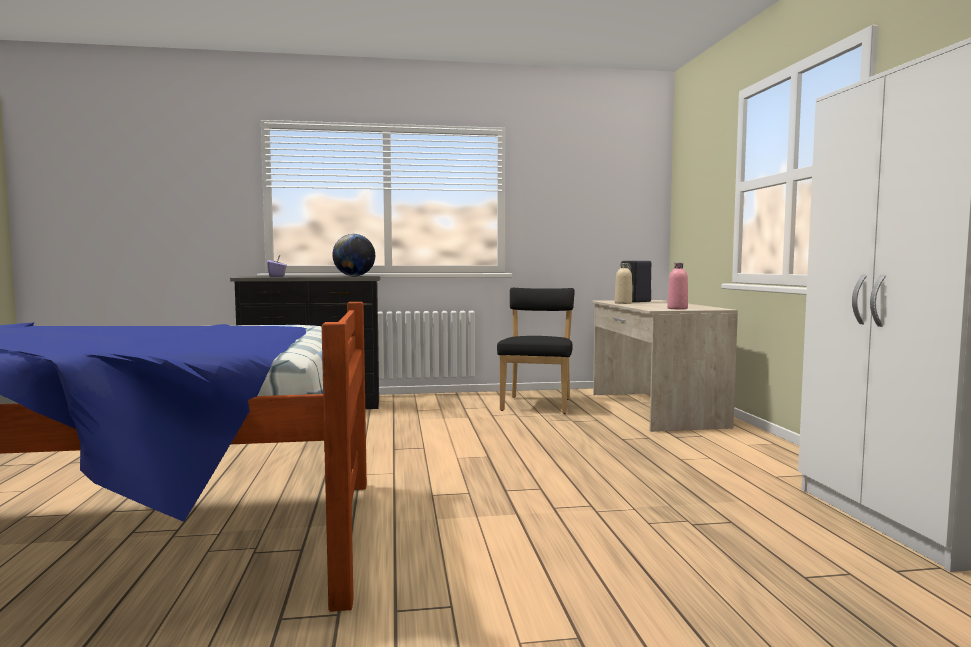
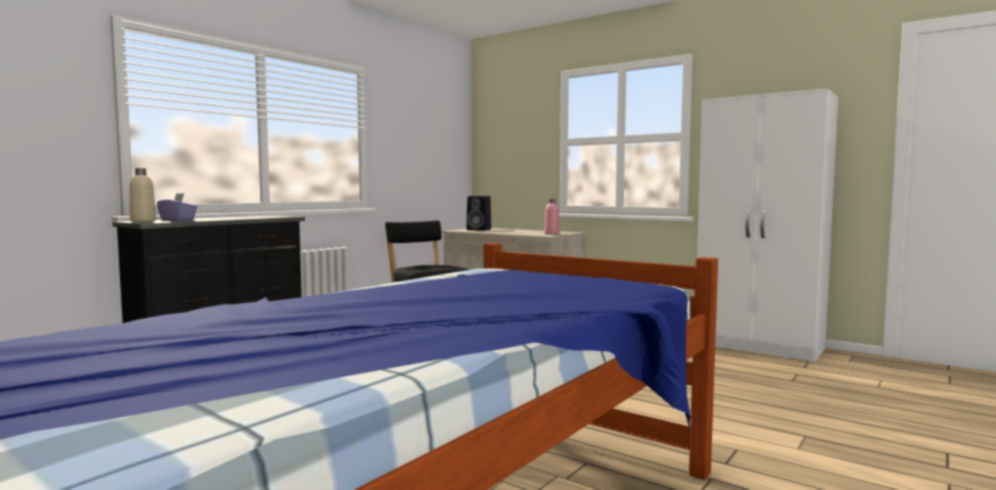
camera: 45 degrees left, 0 degrees up
(354, 276) = (259, 216): globe -> none
(623, 303) = (485, 231): beige bottle -> beige bottle (143, 221)

